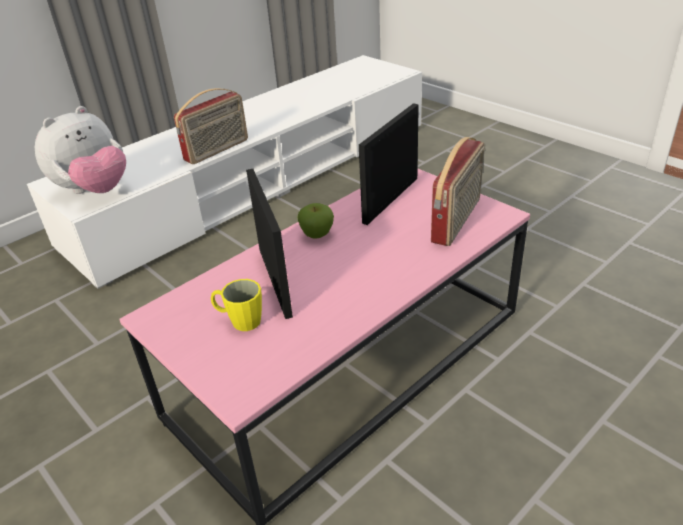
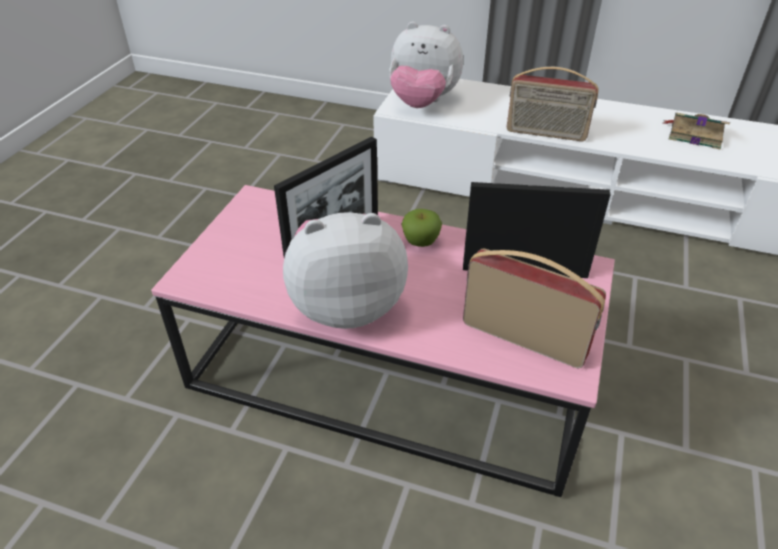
camera: 60 degrees right, 5 degrees up
(240, 320) = (270, 244): yellow mug -> none
(288, 101) = (694, 134): none -> book
(363, 294) = (346, 305): none -> plush toy
(457, 221) = (524, 337): radio -> radio turned 150 degrees counterclockwise

